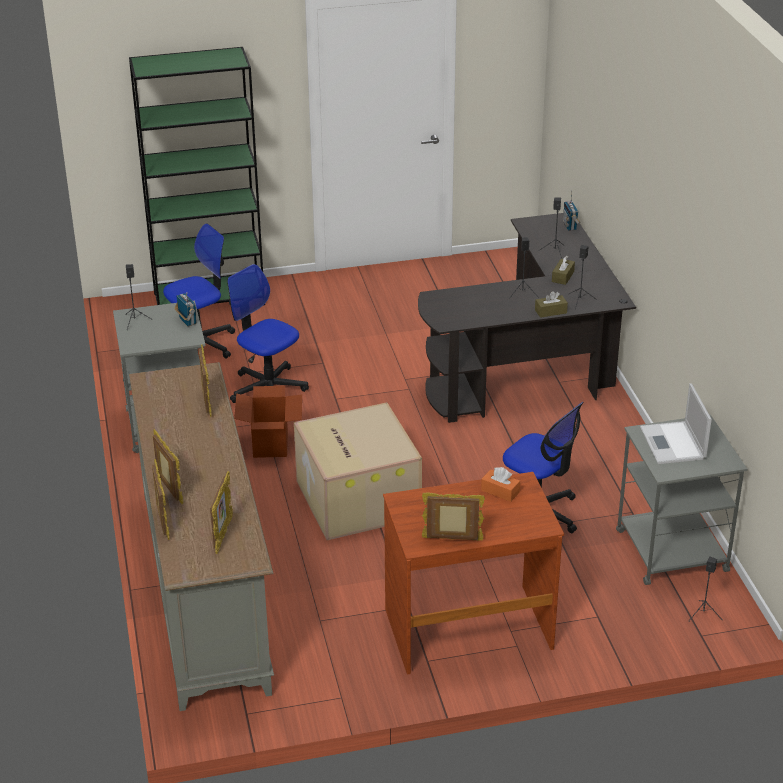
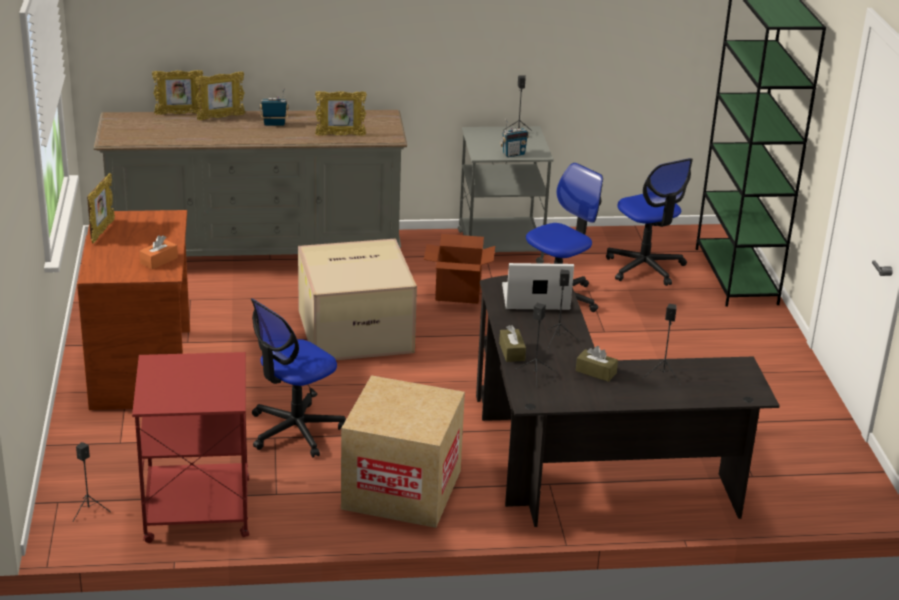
camera: 95 degrees right, 5 degrees down
(223, 535) = (149, 132): picture frame -> none
(570, 226) = (732, 396): radio -> radio (274, 124)
(597, 449) = (401, 489): none -> cardboard box
(672, 552) = (195, 509): grey cart -> red cart
(673, 444) = (199, 375): laptop -> laptop (534, 298)

